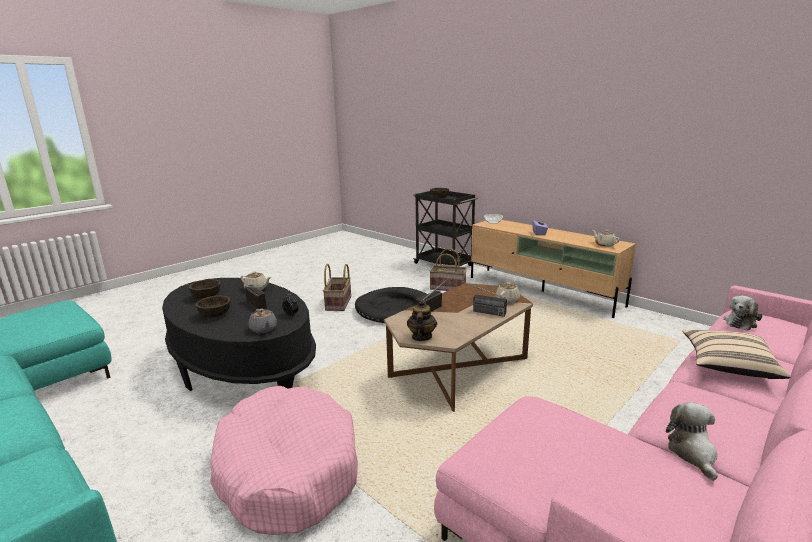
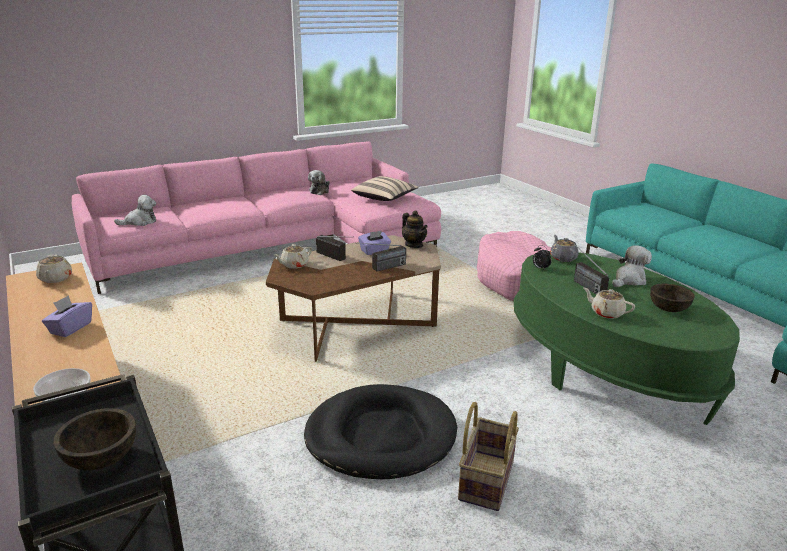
camera: 165 degrees left, 5 degrees up
(215, 315) = (629, 280): brown bowl -> plush toy
(243, 366) = (606, 368): black coffee table -> green coffee table
(421, 337) = (414, 245): teapot -> teapot turned 60 degrees counterclockwise
(448, 287) = (234, 487): basket -> none
(454, 323) = (374, 251): none -> purple tissue box
(728, 365) = (225, 205): beige pillow -> beige pillow (385, 198)

